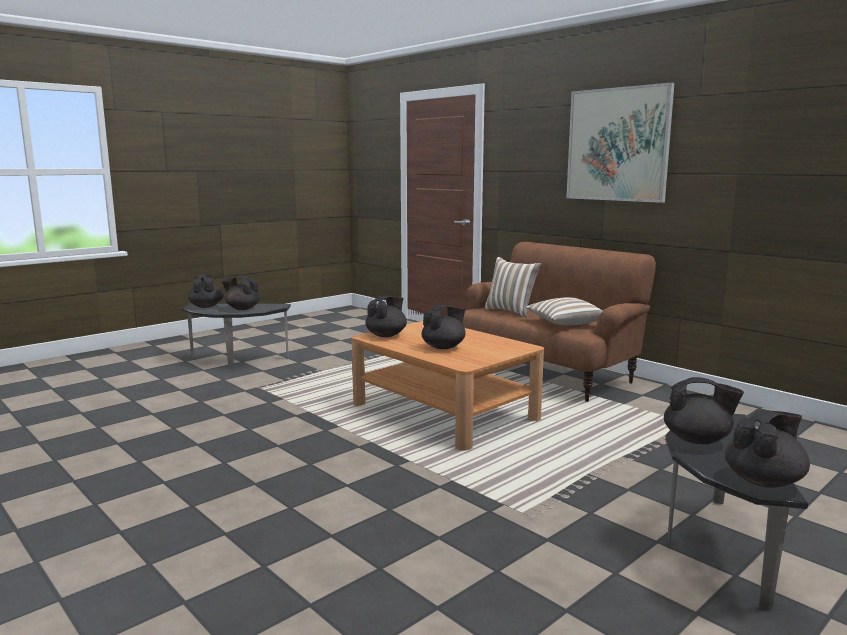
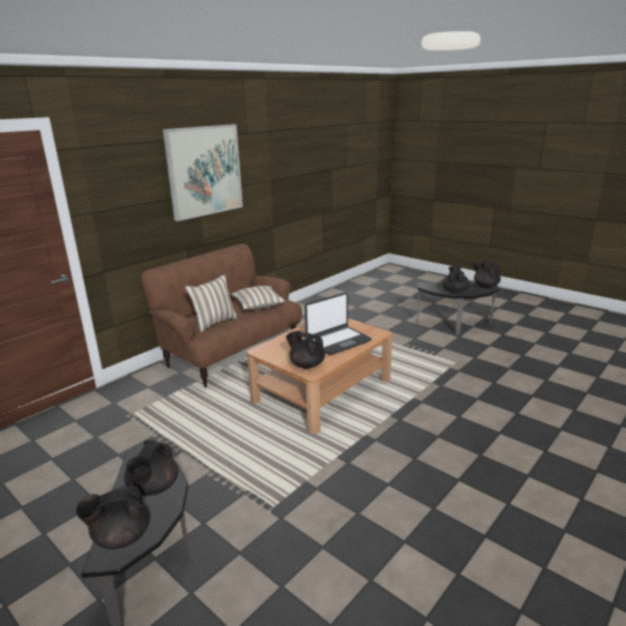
camera: 95 degrees left, 10 degrees up
(444, 347) = (338, 341): black teapot -> laptop

